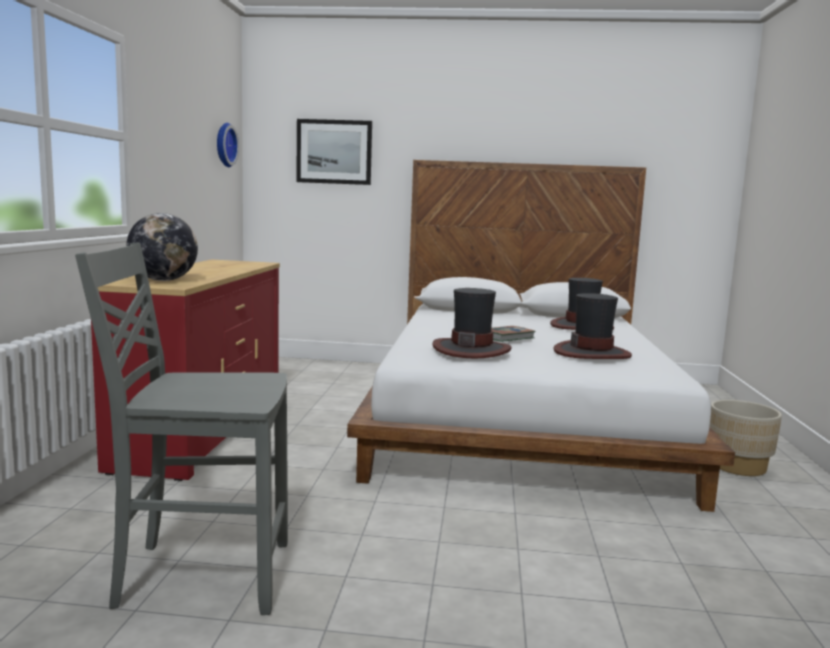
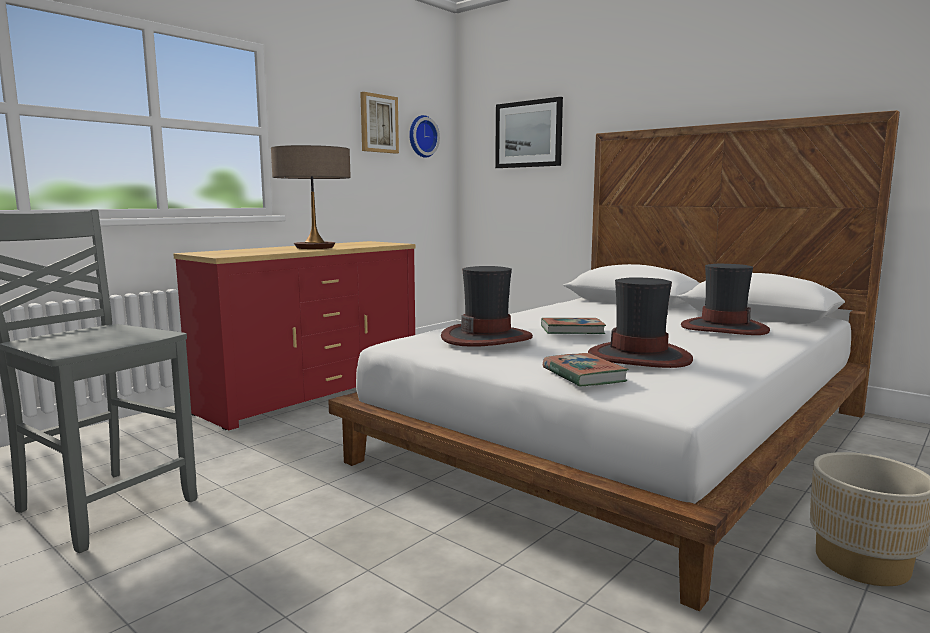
camera: 35 degrees right, 0 degrees up
(163, 280) = (237, 252): globe -> none
(198, 130) = (378, 123): none -> picture
(211, 271) = (314, 247): none -> table lamp
(596, 370) = (583, 375): none -> book

